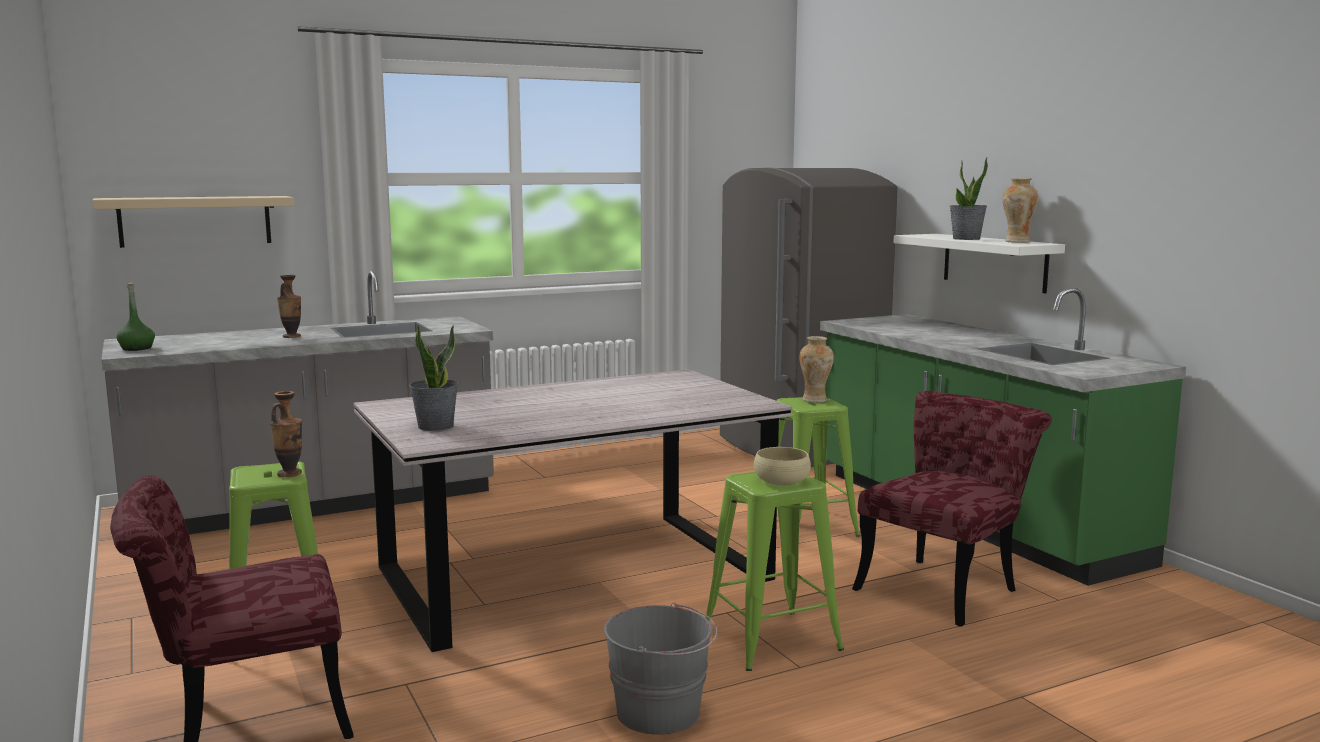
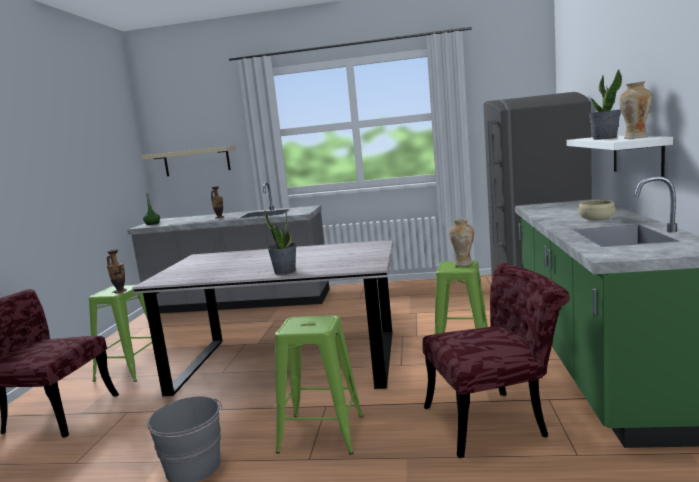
camera: 35 degrees right, 0 degrees up
(435, 426) = (184, 271): potted plant -> potted plant (285, 271)
(782, 481) = (308, 325): beige bowl -> beige bowl (596, 218)

